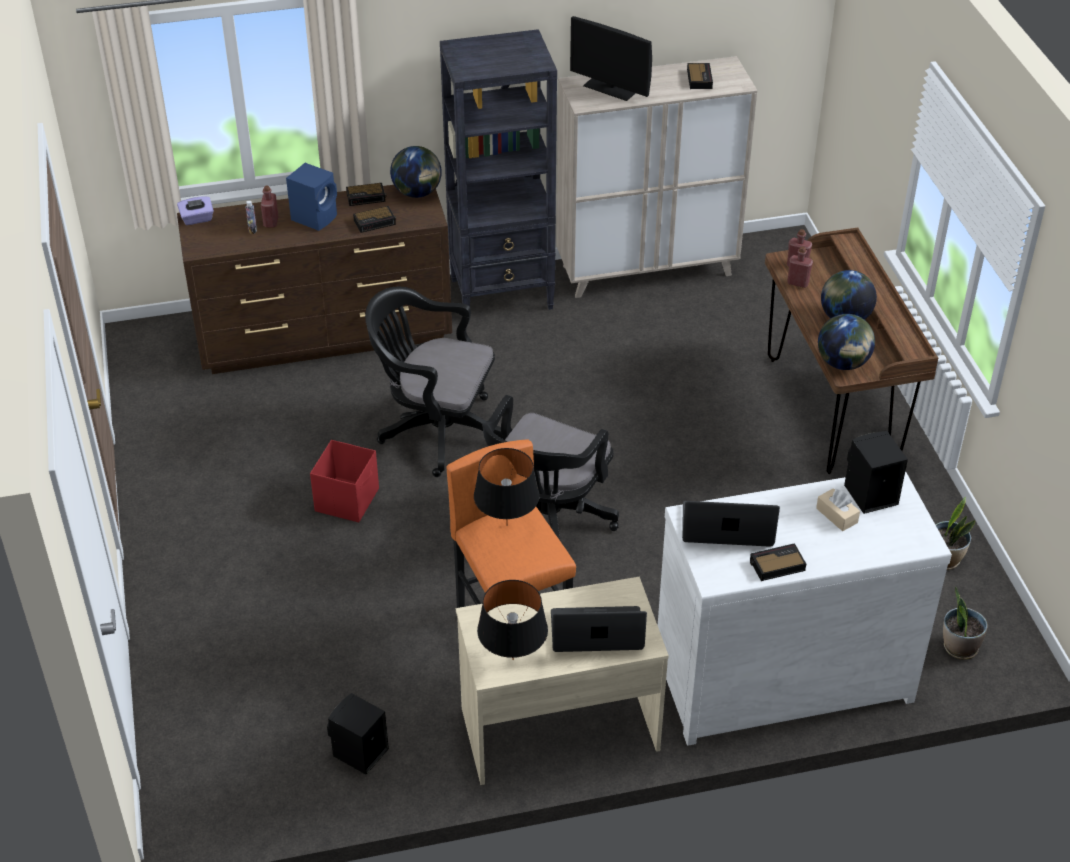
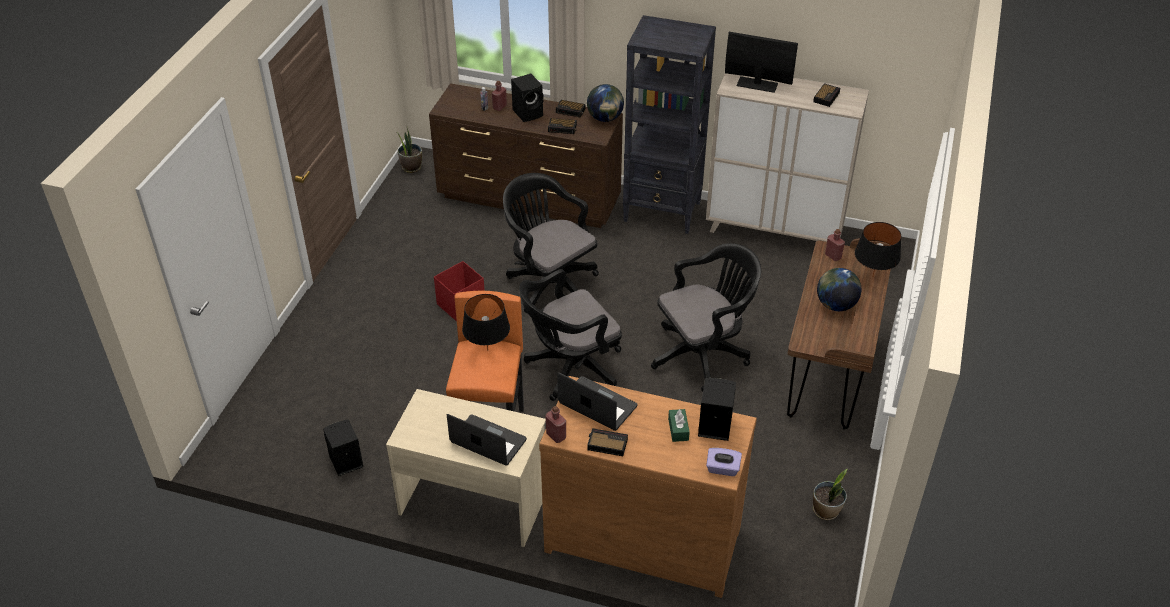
camera: 30 degrees right, 0 degrees up
(197, 219) = (458, 91): purple tissue box -> purple tissue box (722, 469)
(315, 217) = (529, 113): blue speaker -> black speaker
(512, 659) = (422, 435): black table lamp -> black table lamp (872, 277)
(610, 88) = (757, 84): monitor -> monitor turned 135 degrees clockwise
(681, 442) = (703, 354): none -> black office chair
(780, 675) = (643, 536): white dresser -> brown dresser
(798, 283) = (822, 268): red bottle -> red bottle (556, 436)
(836, 515) = (678, 429): beige tissue box -> green tissue box
(843, 363) = (807, 335): globe -> none
(959, 647) = (785, 576): potted plant -> potted plant (411, 167)

